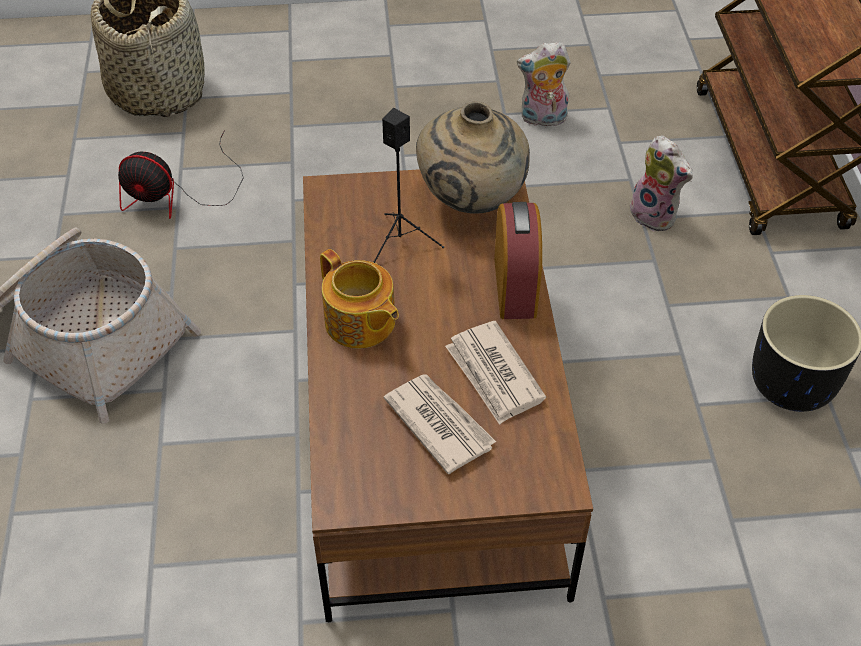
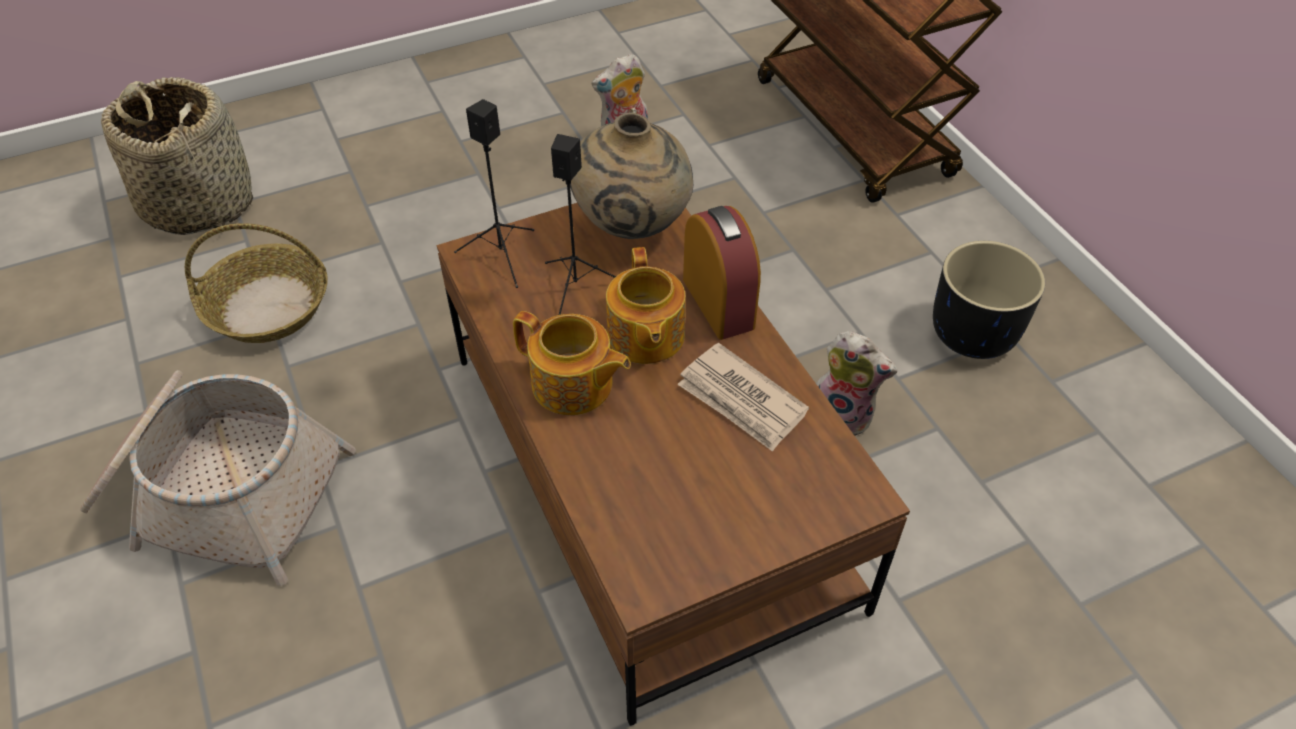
camera: 20 degrees left, 0 degrees up
(178, 194) = (267, 307): fan -> basket
(352, 199) = (502, 256): none -> black speaker
(438, 299) = (645, 336): none -> teapot
(439, 423) = (709, 469): newspaper -> none
(656, 215) = (775, 206): plush toy -> plush toy (843, 415)

